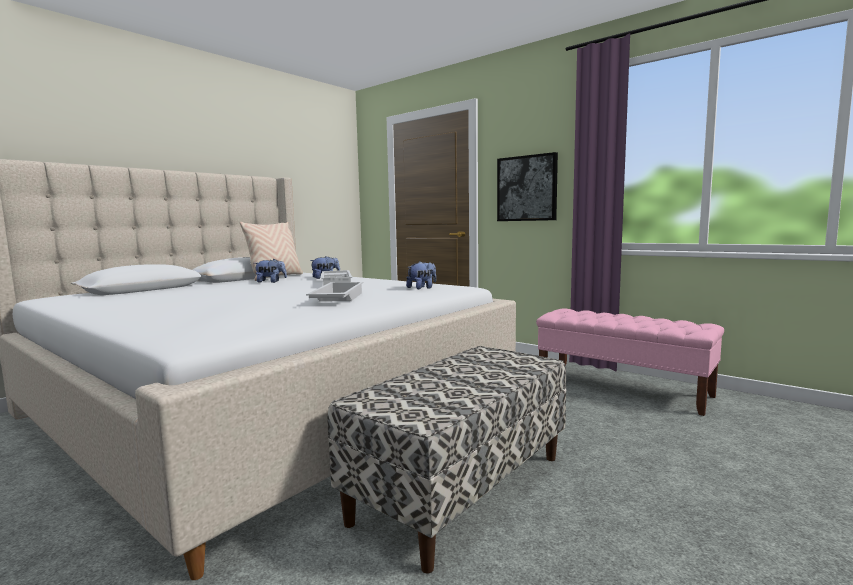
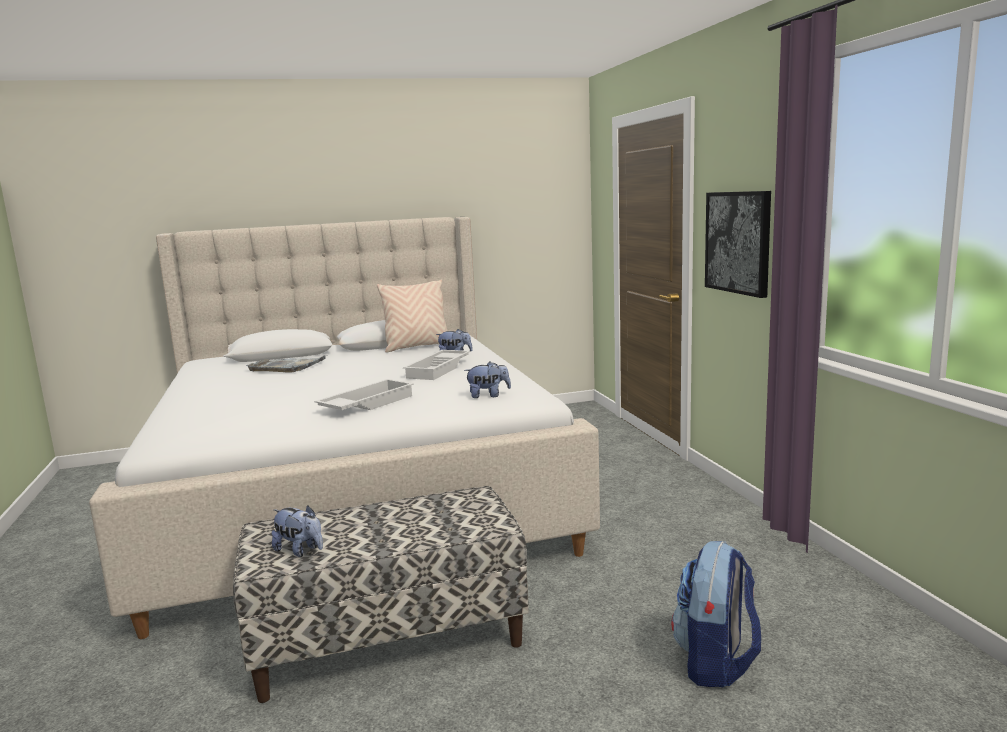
camera: 35 degrees right, 5 degrees up
(176, 292) = (287, 366): none -> grey tray
(271, 282) = (393, 357): plush toy -> plush toy (300, 550)
(622, 388) = (776, 582): pink bench -> none
(666, 431) = (716, 663): none -> backpack

